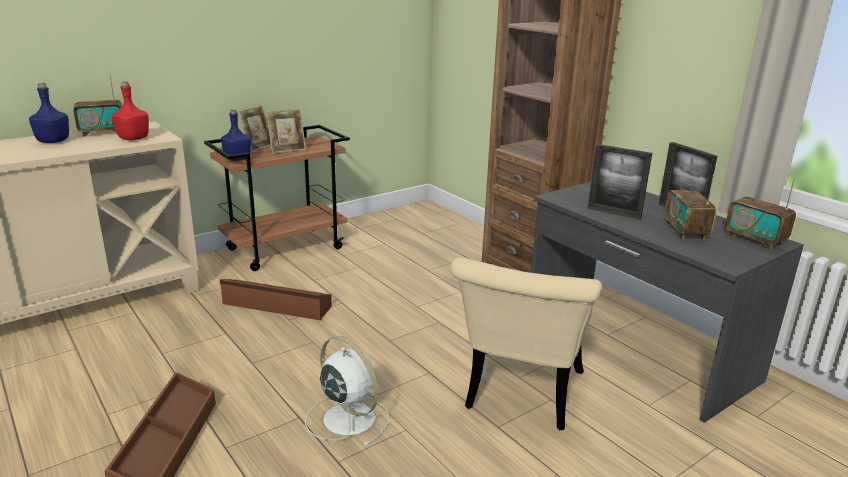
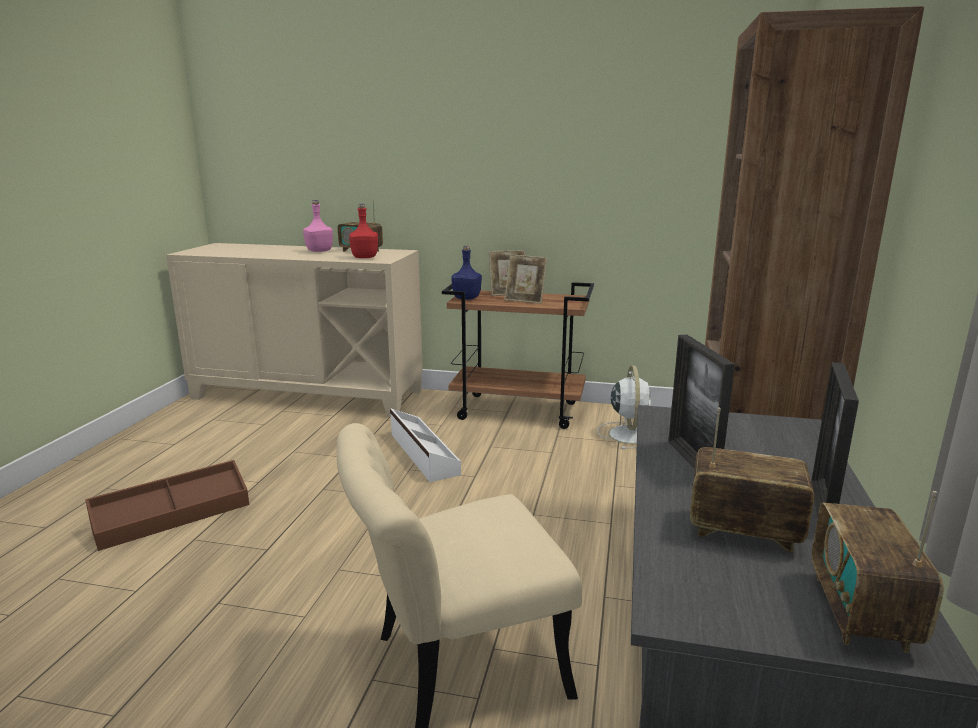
camera: 50 degrees right, 5 degrees down
(53, 141) = (320, 251): blue bottle -> pink bottle
(276, 305) = (422, 454): brown storage box -> white storage box
(347, 418) = (290, 573): white fan -> white fan (629, 434)
(685, 231) = (743, 532): radio -> radio turned 60 degrees clockwise

